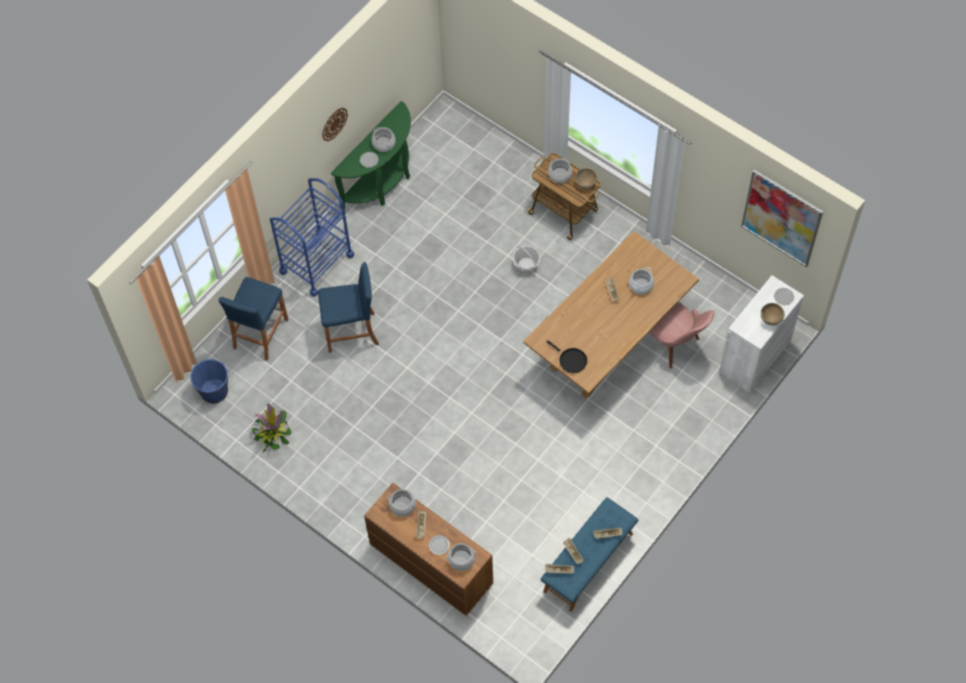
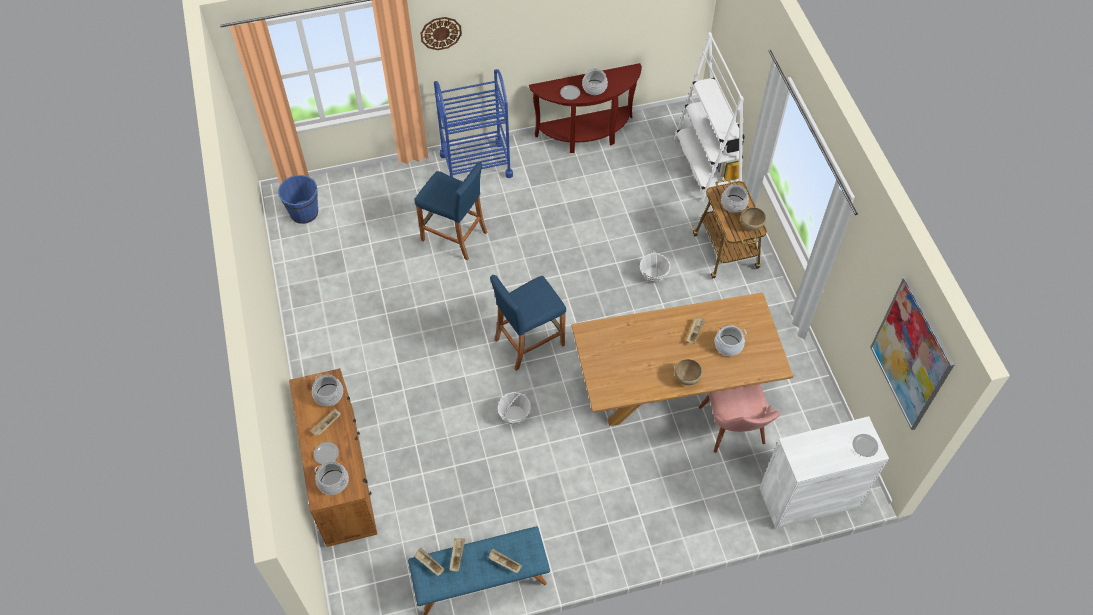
camera: 35 degrees right, 5 degrees down
(260, 333) = (381, 191): blue stool -> blue stool (529, 342)
(273, 433) = (317, 275): potted plant -> none
(334, 124) = (547, 31): wall clock -> wall clock (441, 33)
(382, 182) = (587, 135): green console table -> brown console table
(494, 150) = (707, 165): none -> white bookcase
(514, 436) = (514, 415): none -> basket
(571, 360) = (601, 370): black frying pan -> none
(770, 319) = (832, 459): brown bowl -> brown bowl (687, 378)

